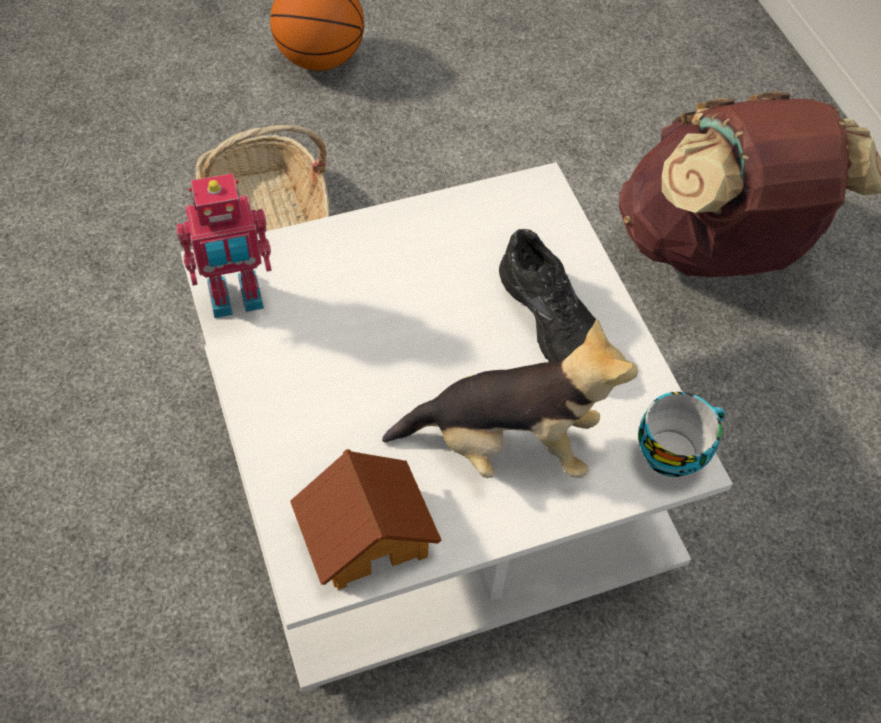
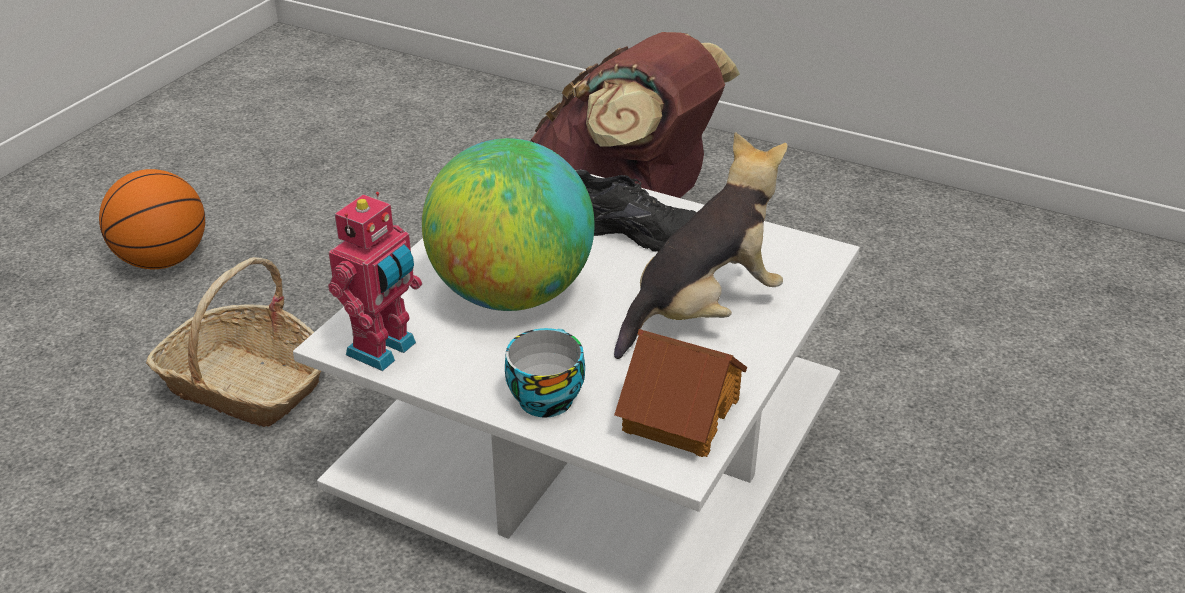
camera: 40 degrees left, 20 degrees down
(381, 313) = (512, 294): none -> globe
(672, 450) = (804, 251): cup -> cup (545, 396)

